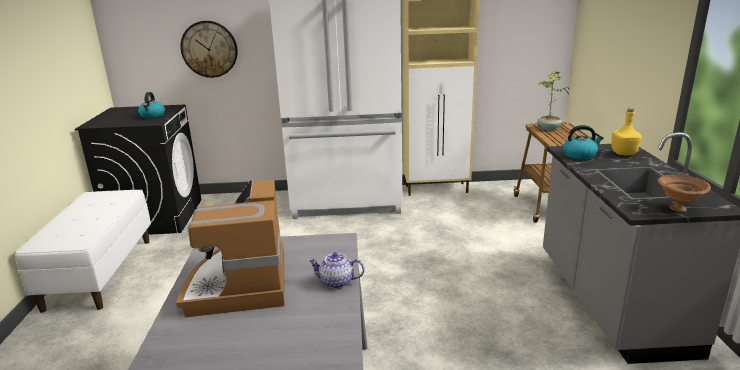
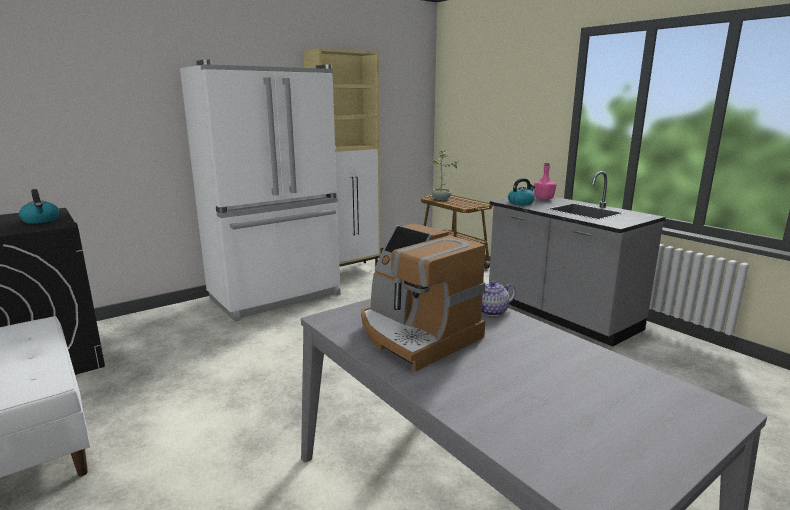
camera: 35 degrees left, 5 degrees down
(209, 49) = (91, 138): wall clock -> none
(623, 153) = (543, 199): yellow bottle -> pink bottle
(679, 209) = (631, 220): brown bowl -> none

